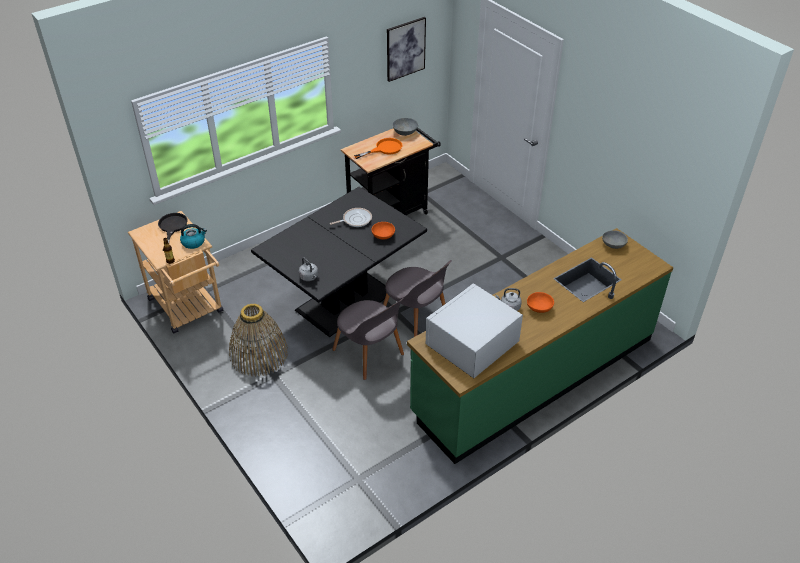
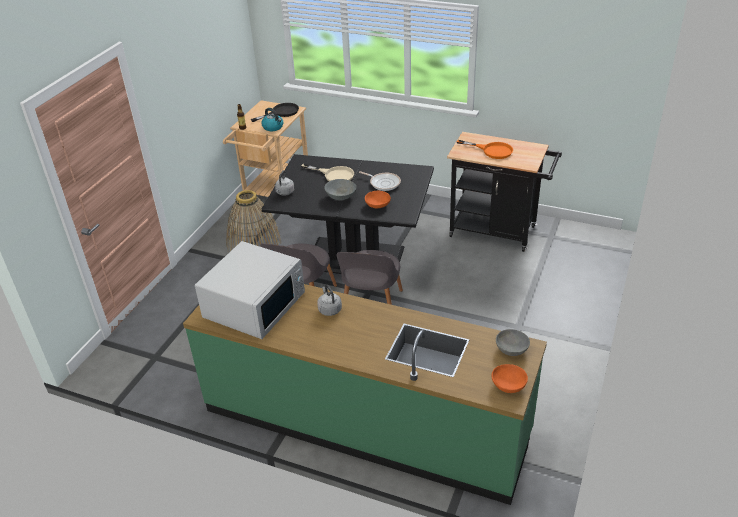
camera: 60 degrees right, 5 degrees down
(313, 240) = (334, 175): none -> beige frying pan
(405, 49) = (578, 62): picture -> none
(405, 132) = (533, 150): grey bowl -> grey bowl (340, 196)
(471, 344) = (255, 305): white microwave -> white microwave turned 105 degrees clockwise
(539, 307) = (347, 330): orange bowl -> orange bowl (509, 385)

